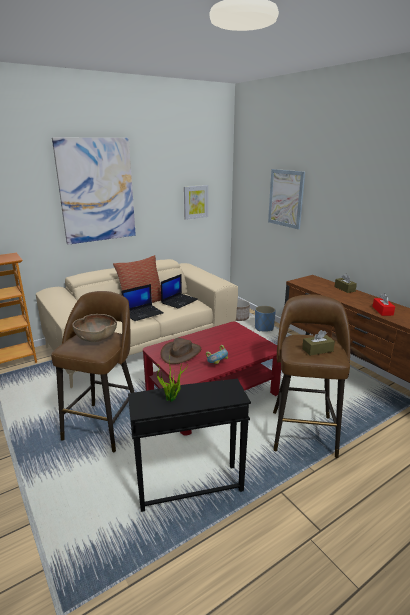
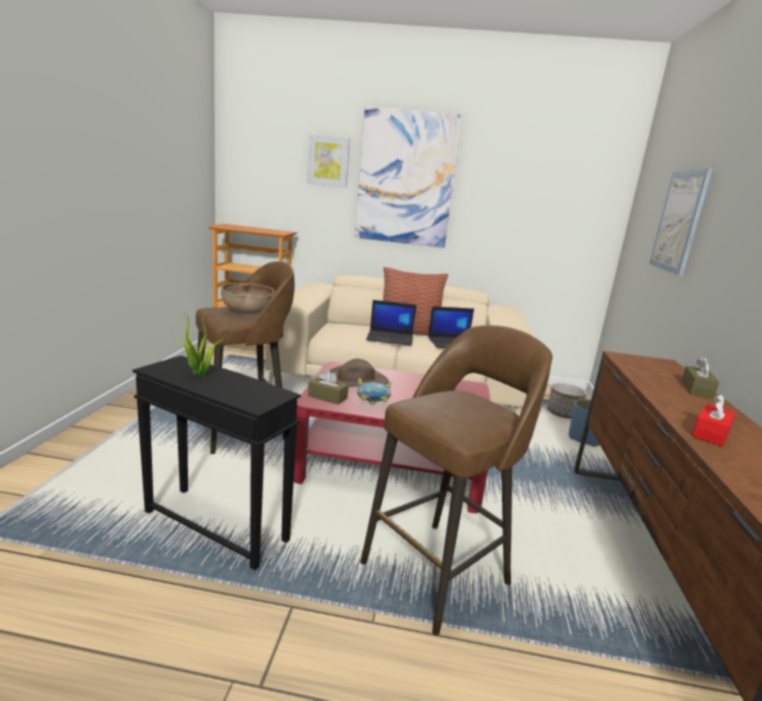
camera: 40 degrees right, 5 degrees down
(195, 202) = (553, 221): picture -> picture (328, 161)
(317, 350) = (454, 414): brown tissue box -> brown tissue box (327, 397)

